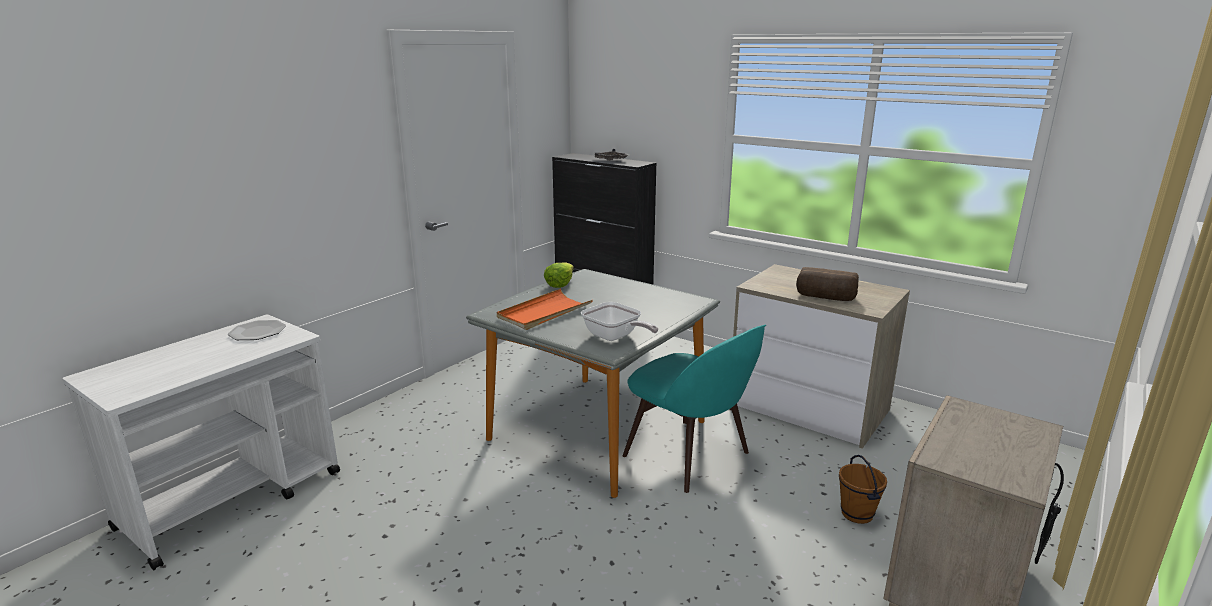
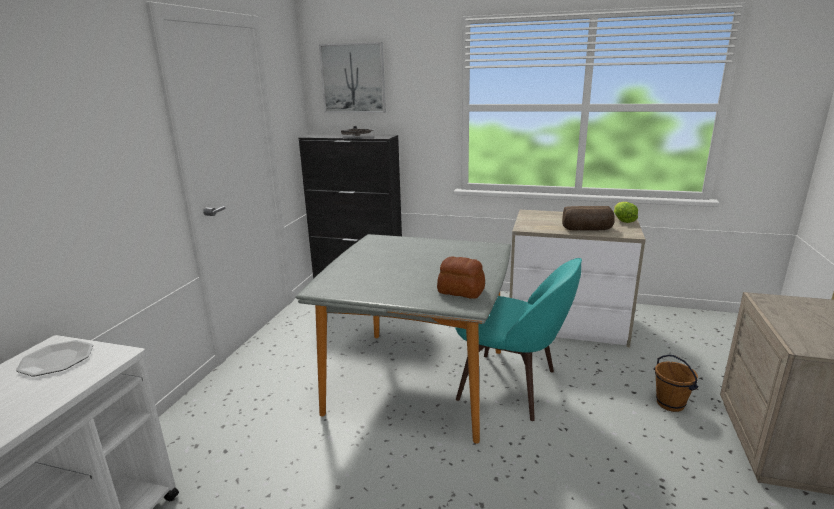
camera: 20 degrees left, 0 degrees up
(544, 312) = (372, 279): orange tray -> none
(559, 284) = (360, 251): lettuce -> lettuce (623, 220)
(615, 337) = (461, 291): frying pan -> bread
(617, 96) = (353, 78): none -> picture

